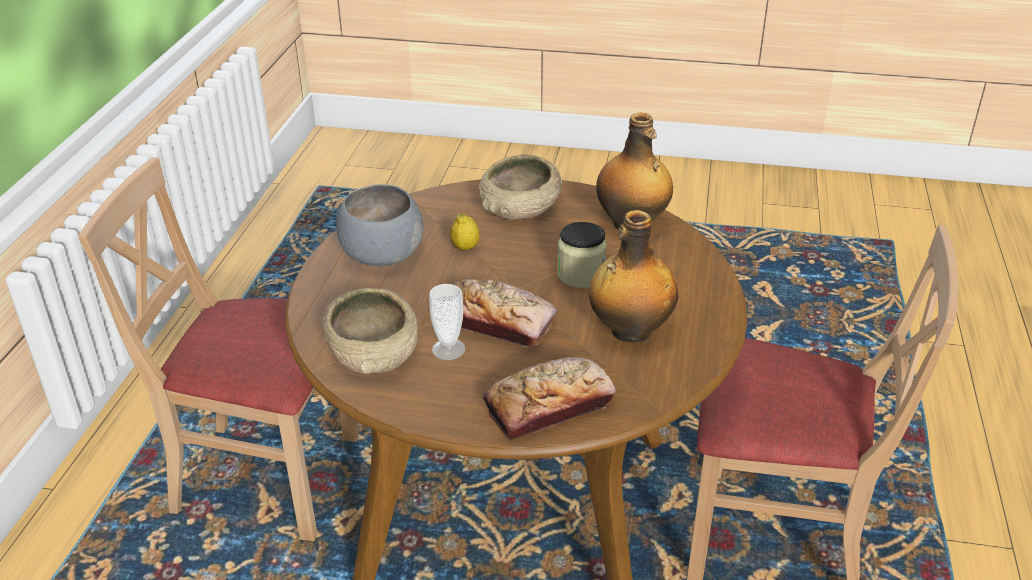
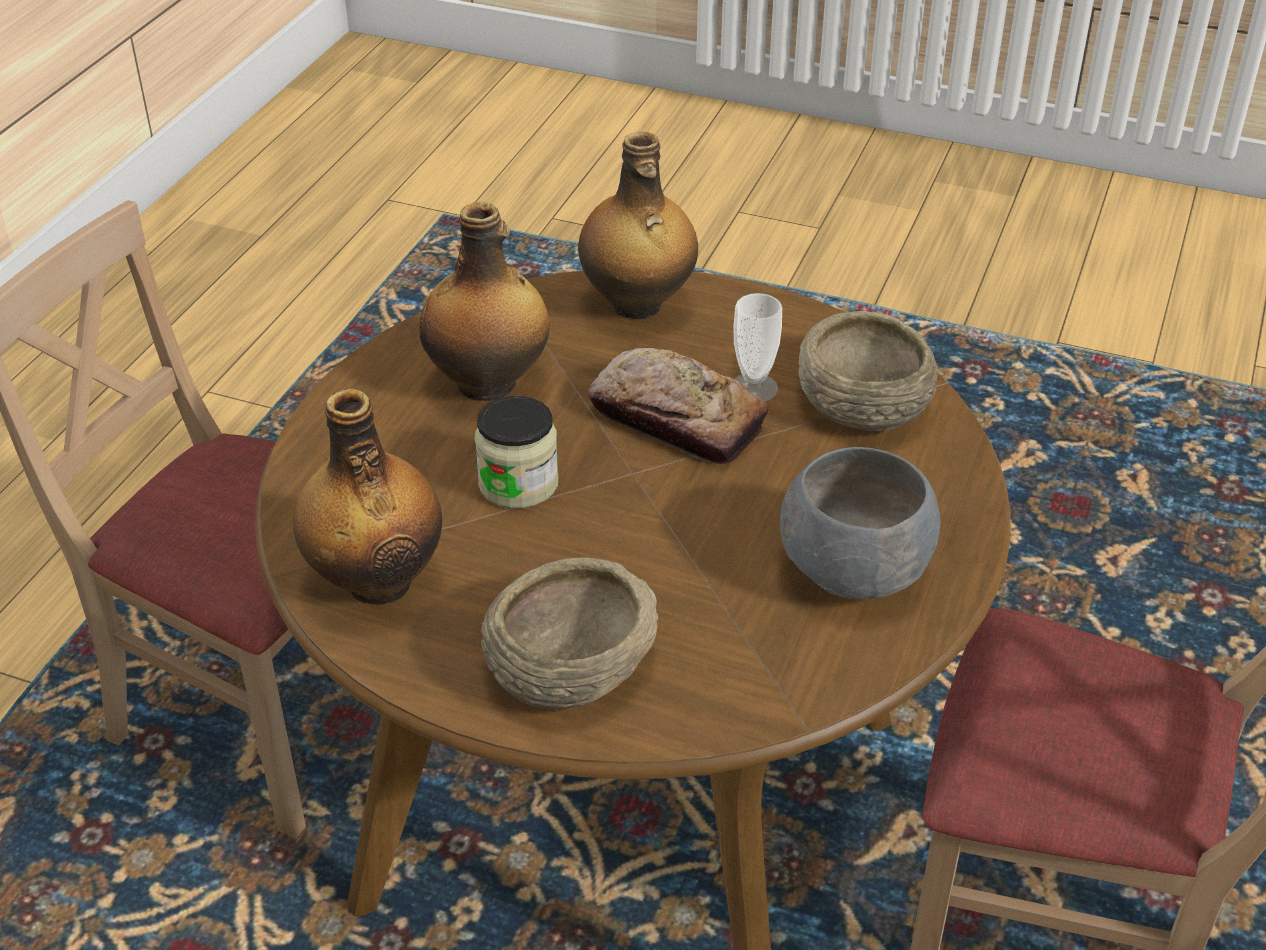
camera: 170 degrees left, 5 degrees up
(465, 247) = (702, 566): lemon -> none
(549, 406) = (637, 305): bread -> bottle

